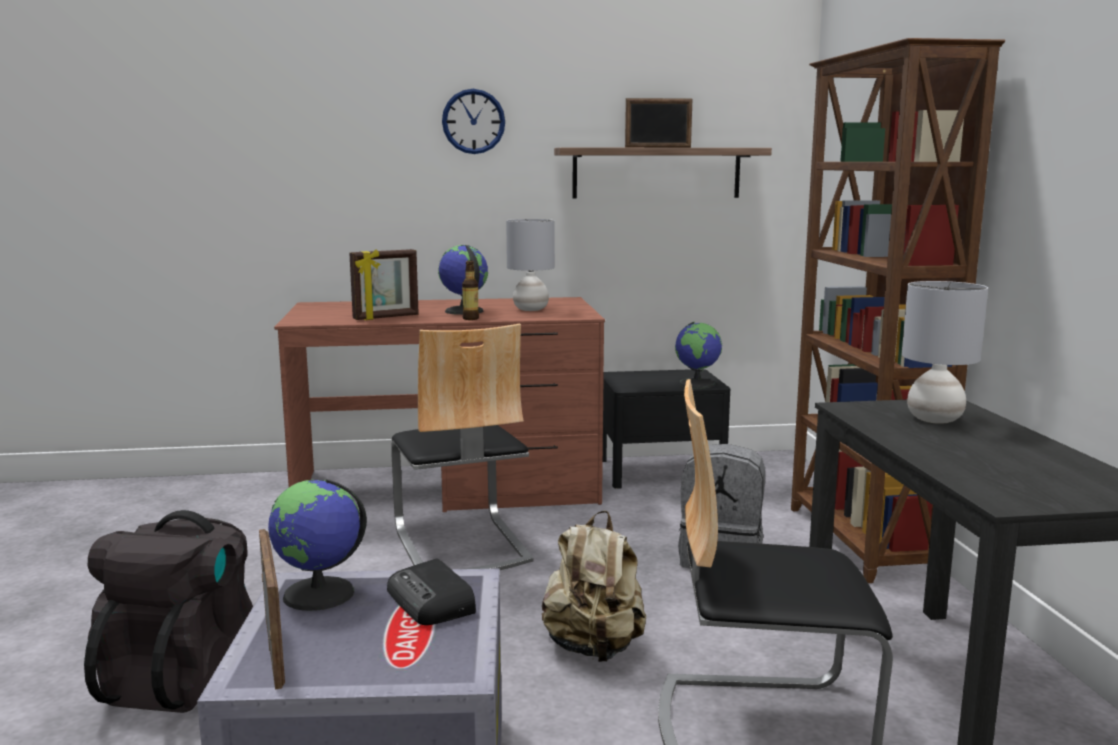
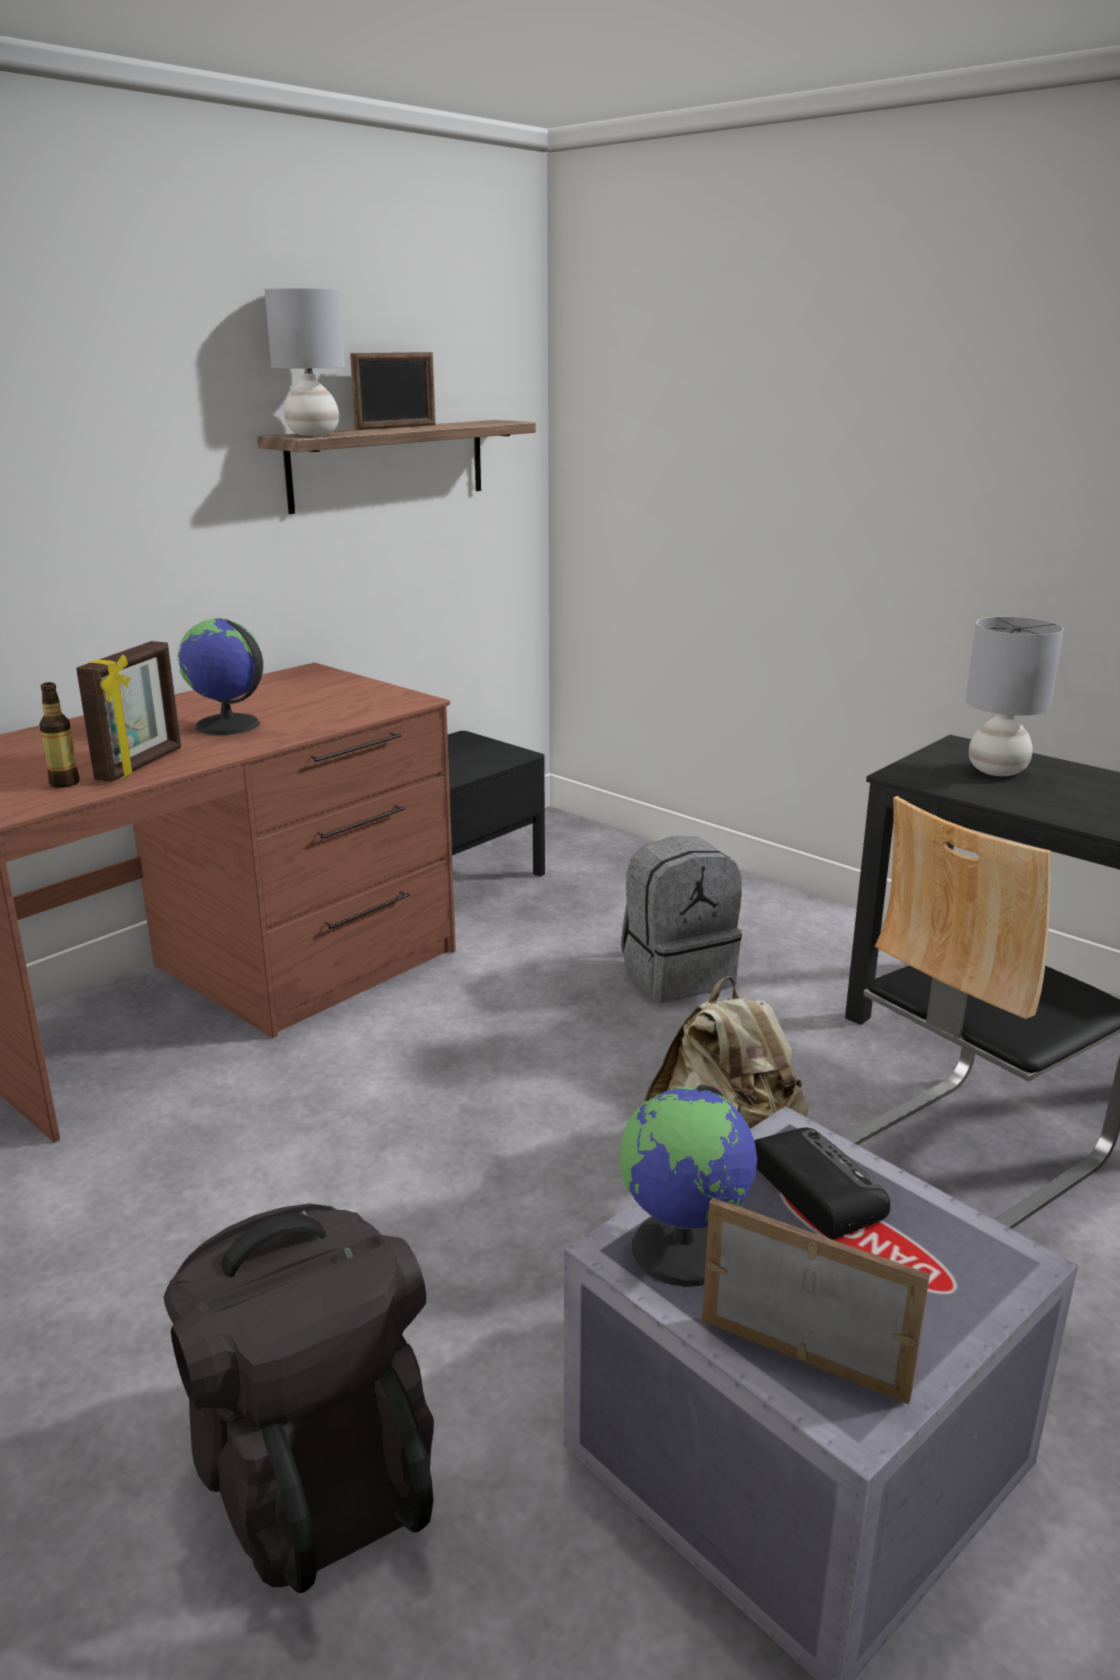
camera: 40 degrees left, 10 degrees up
(432, 602) = (815, 1188): radio -> radio turned 135 degrees counterclockwise
(460, 545) = (375, 1079): chair -> none
(471, 318) = (278, 739): bottle -> bottle (64, 783)
(473, 121) = (135, 398): wall clock -> none
(531, 309) = (313, 701): grey table lamp -> grey table lamp (313, 434)
(697, 383) = (498, 756): globe -> none
(860, 541) = (764, 905): brown bookcase -> none

